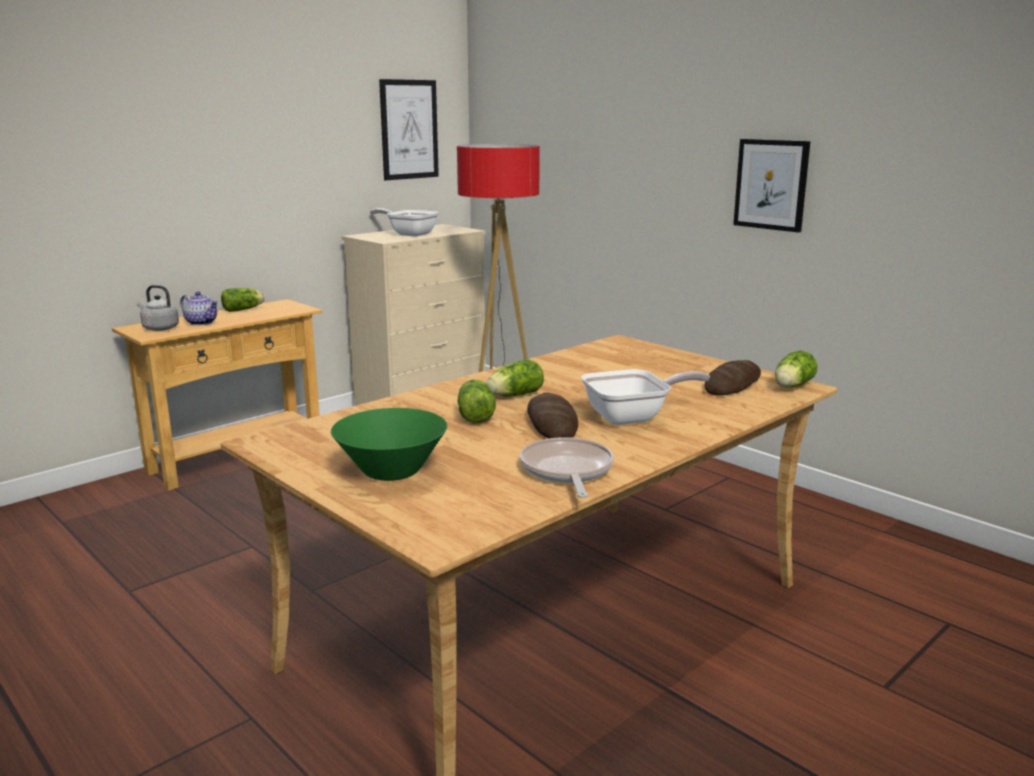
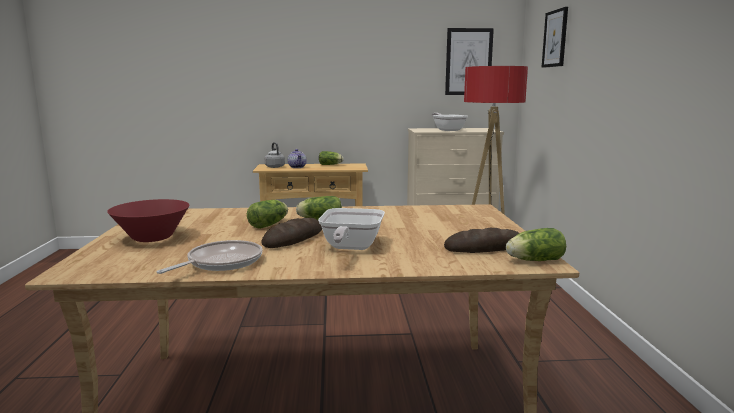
camera: 40 degrees right, 5 degrees down
(392, 471) = (152, 238): green bowl -> red bowl
(633, 417) = (350, 248): frying pan -> frying pan turned 75 degrees clockwise
(771, 184) = (675, 88): picture -> picture (555, 38)

